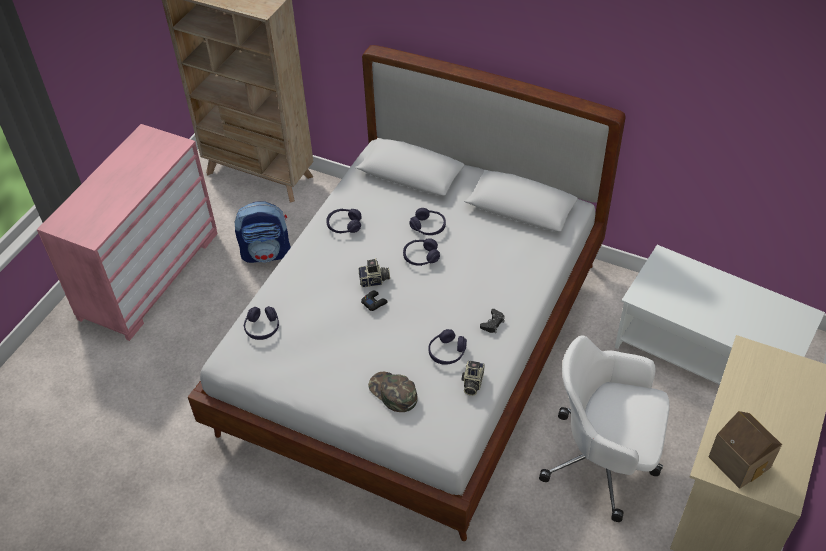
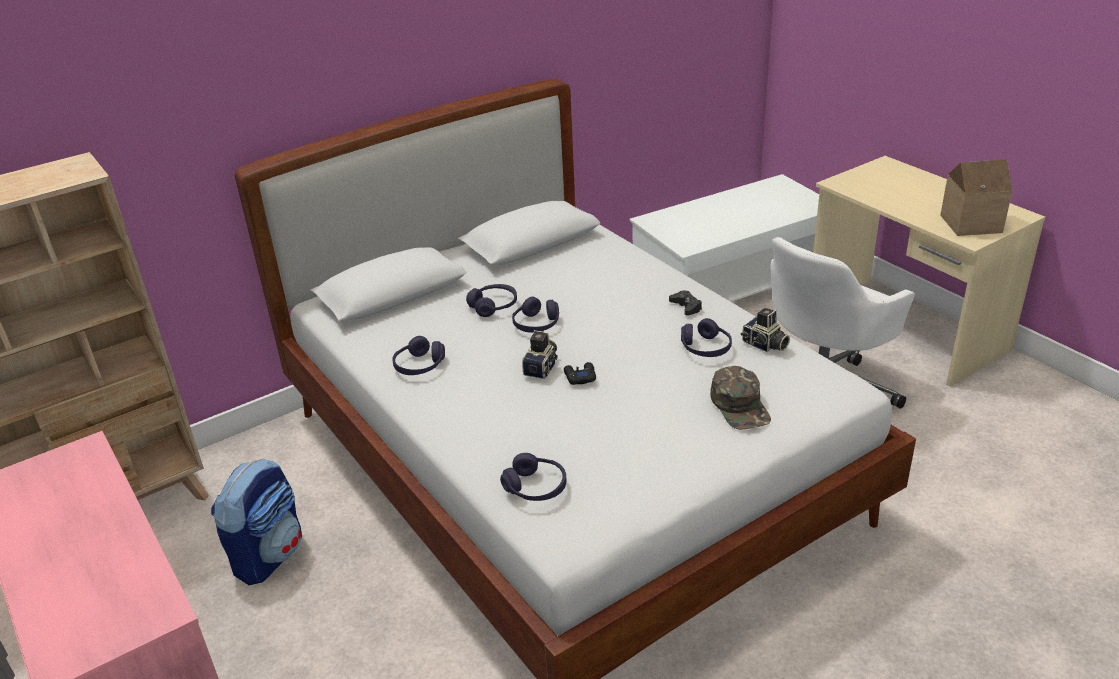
camera: 60 degrees left, 15 degrees down
(392, 393) = (740, 406): green cap -> green cap turned 90 degrees counterclockwise

